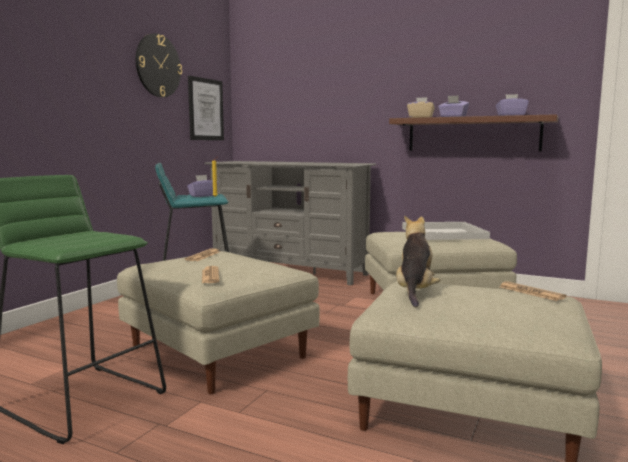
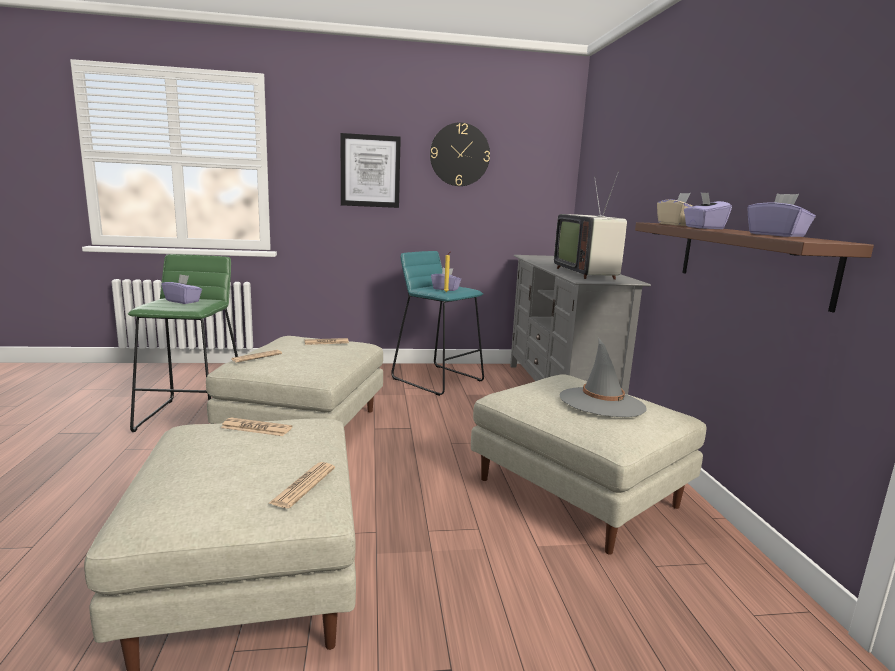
camera: 55 degrees right, 5 degrees up
(70, 237) = (183, 301): none -> purple tissue box
(205, 109) = (527, 197): picture -> picture (370, 171)
(324, 163) = (588, 273): none -> television
(415, 292) = (256, 428): plush toy -> newspaper
(444, 233) = (602, 403): white tray -> grey hat

